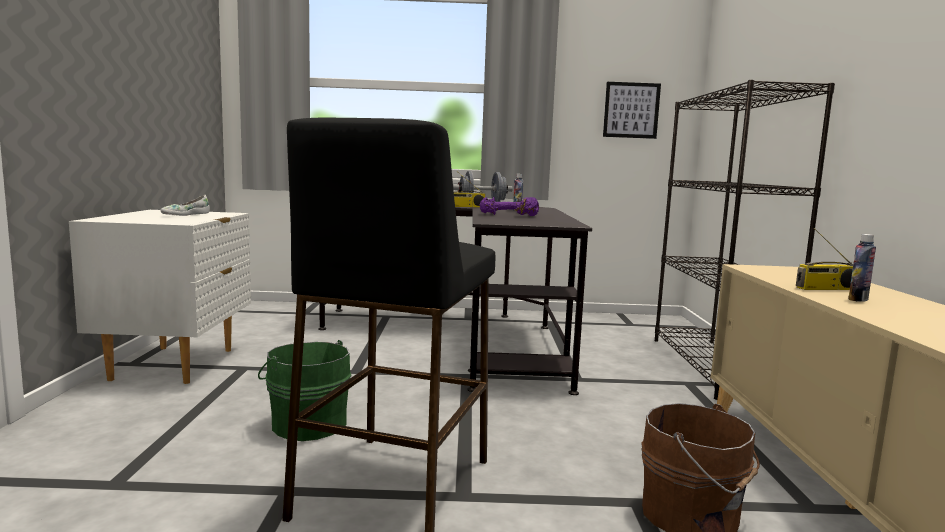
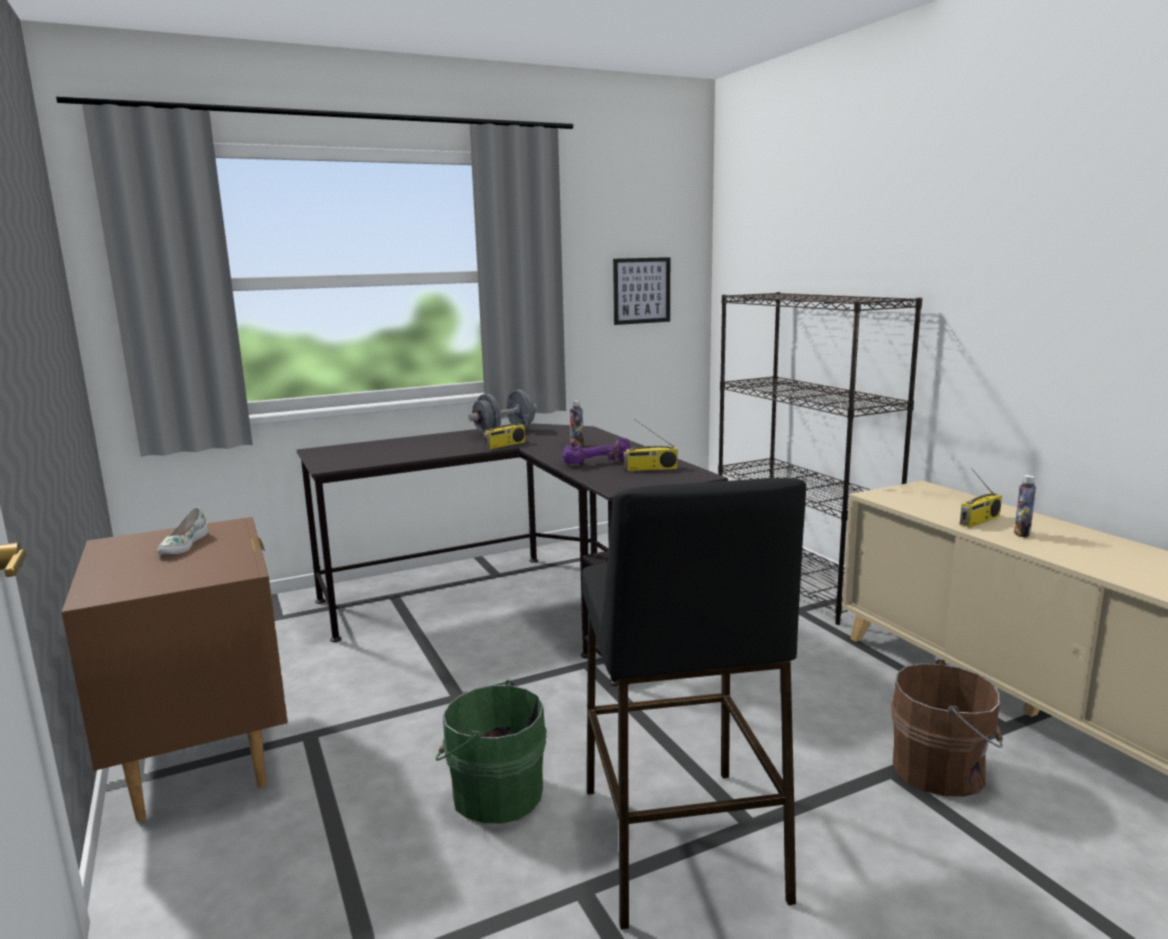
camera: 25 degrees left, 5 degrees up
(176, 364) = (204, 759): white nightstand -> brown nightstand
(541, 220) = (650, 469): none -> radio

